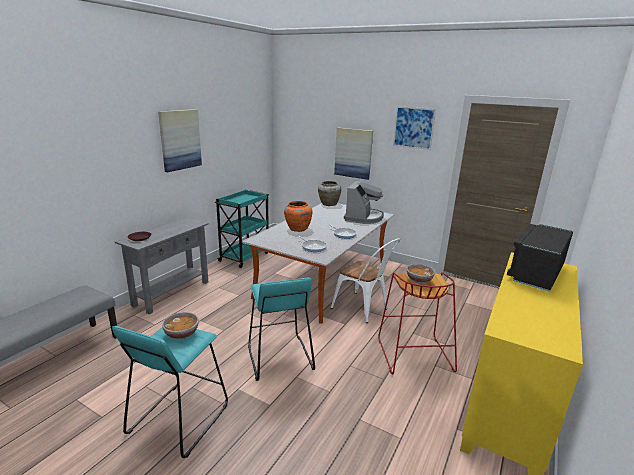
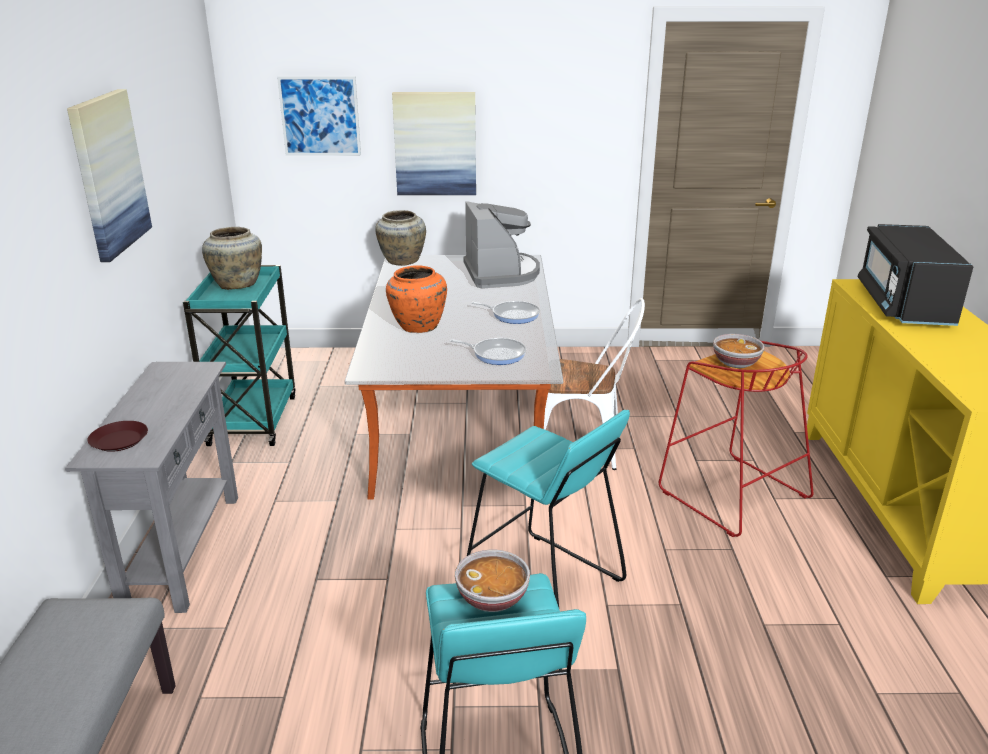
camera: 30 degrees left, 5 degrees up
(247, 198) = (237, 284): none -> beige vase
(413, 128) = (560, 78): picture -> picture (320, 116)

